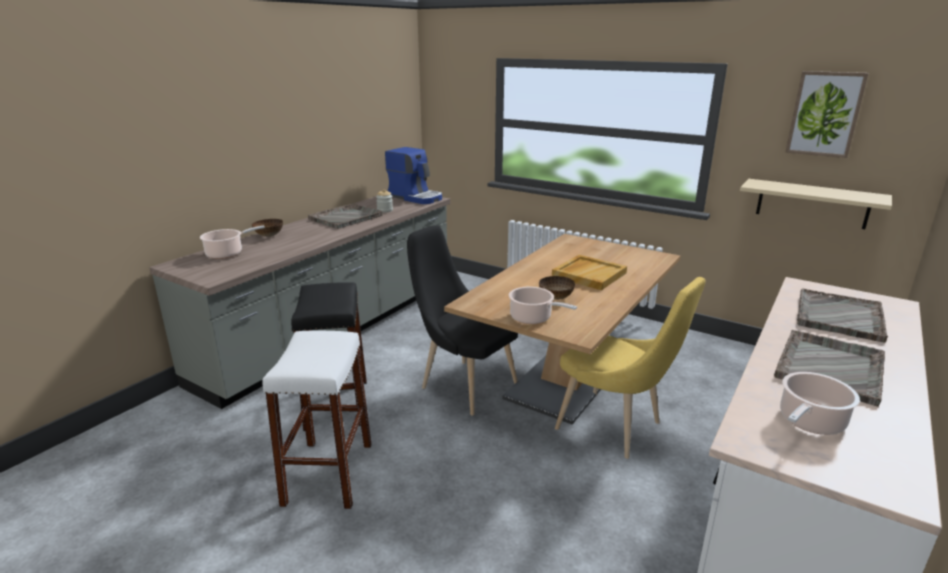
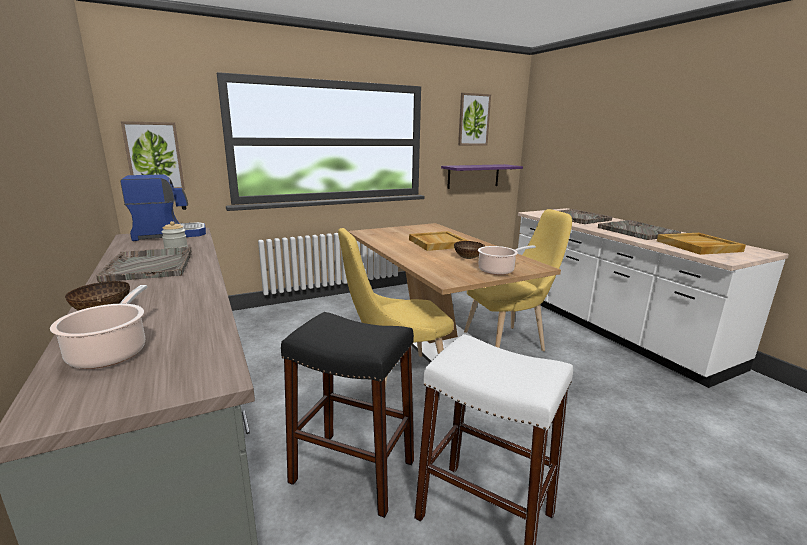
camera: 60 degrees left, 5 degrees down
(447, 130) = (154, 156): none -> picture
(463, 384) = (396, 379): black chair -> yellow chair
(809, 422) = (698, 246): cooking pot -> beige tray
(812, 203) = (473, 176): beige shelf -> purple shelf

